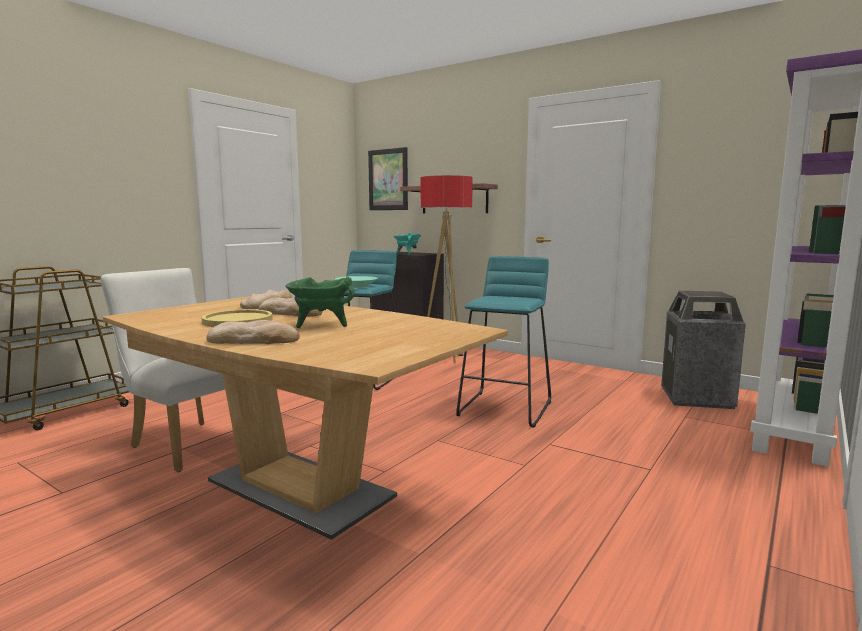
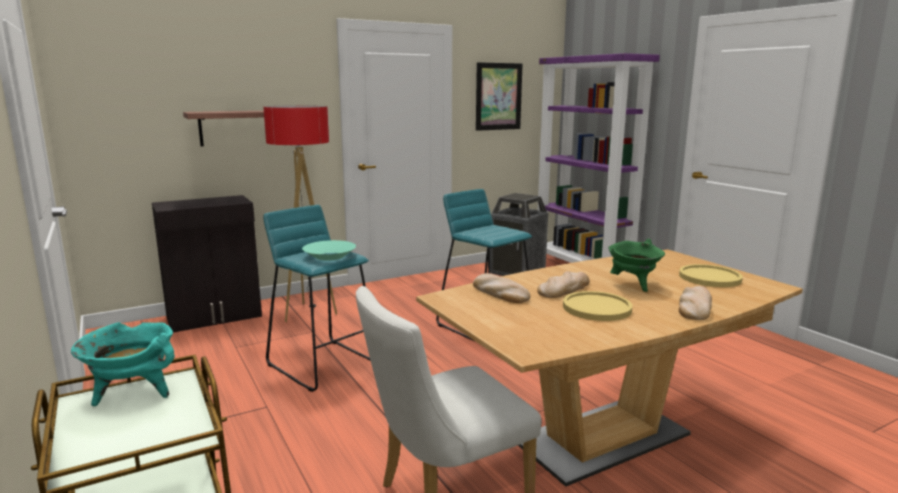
camera: 65 degrees left, 5 degrees up
(383, 343) = (709, 277): none -> yellow plate
(388, 179) = (126, 99): picture -> picture (498, 96)
(407, 253) = (212, 203): turquoise cooking pot -> turquoise cooking pot (133, 393)

